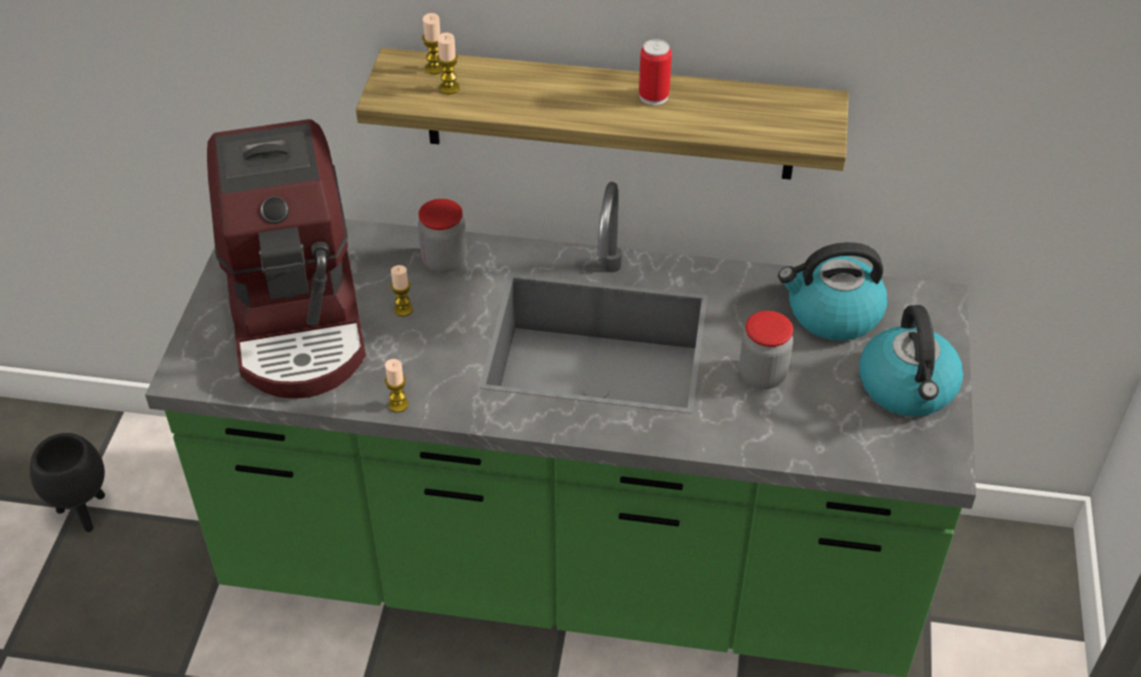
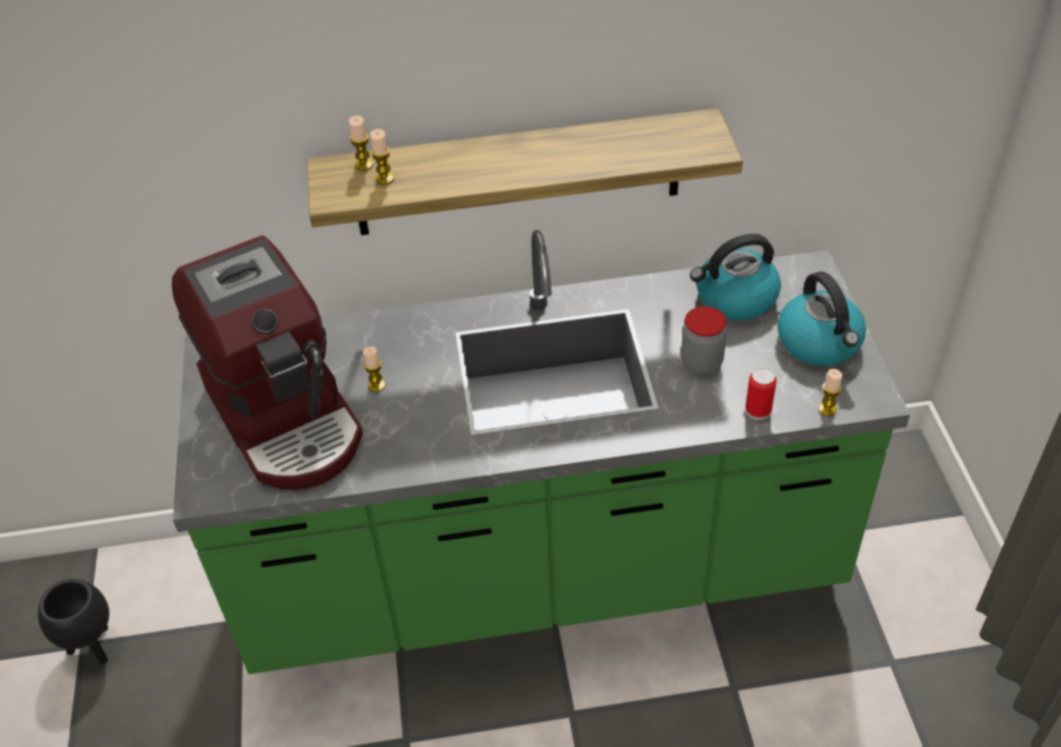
camera: 15 degrees left, 0 degrees up
(398, 404) = (407, 468): candle -> candle (827, 409)
(444, 261) = (395, 335): jar -> none
(653, 96) = (563, 147): can -> can (758, 410)

